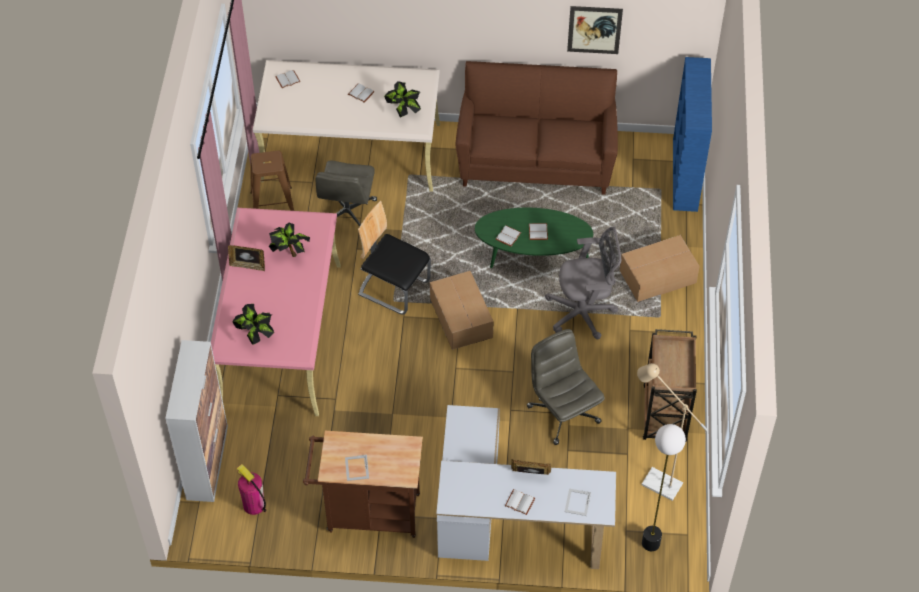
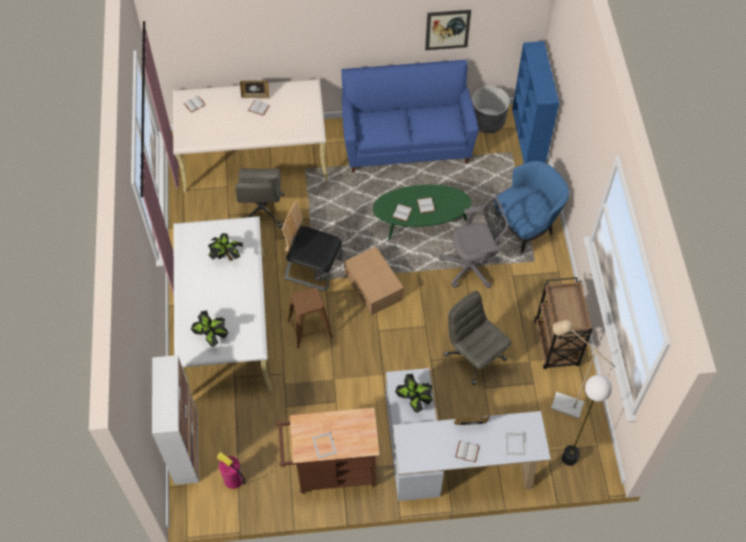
camera: 10 degrees left, 5 degrees up
(248, 265) = (193, 274): picture frame -> picture frame (255, 96)
(272, 203) = (197, 210): brown stool -> brown stool (310, 329)
(281, 334) = (227, 323): pink desk -> white desk
(403, 111) = (297, 119): potted plant -> potted plant (414, 400)
(536, 160) = (406, 142): brown sofa -> blue sofa
(639, 150) = (487, 122): none -> grey planter
(659, 276) = (526, 226): cardboard box -> blue armchair

